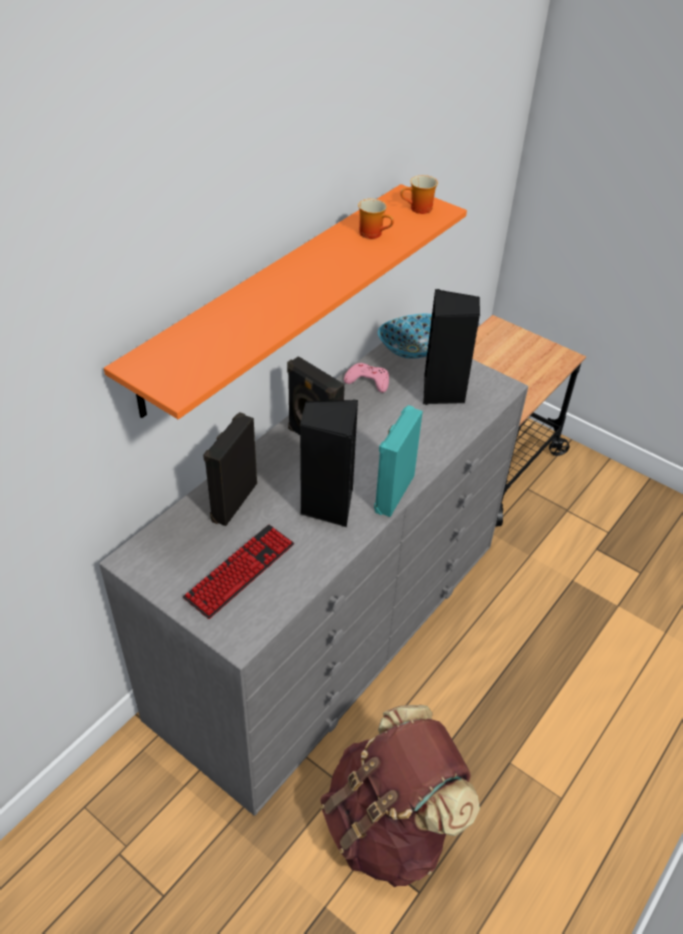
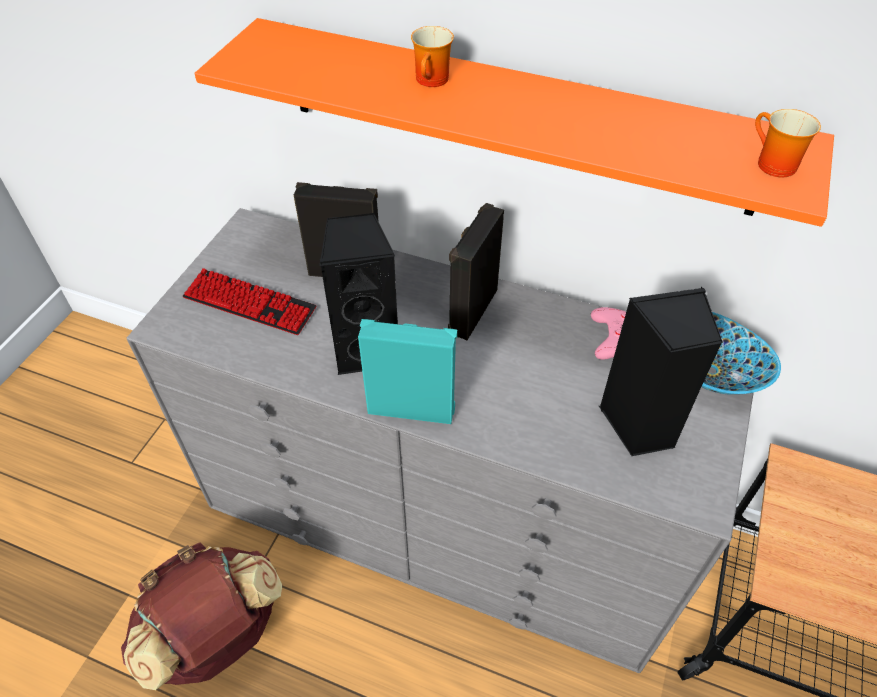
camera: 75 degrees right, 5 degrees up
(374, 233) = (658, 133): mug -> mug (433, 81)

